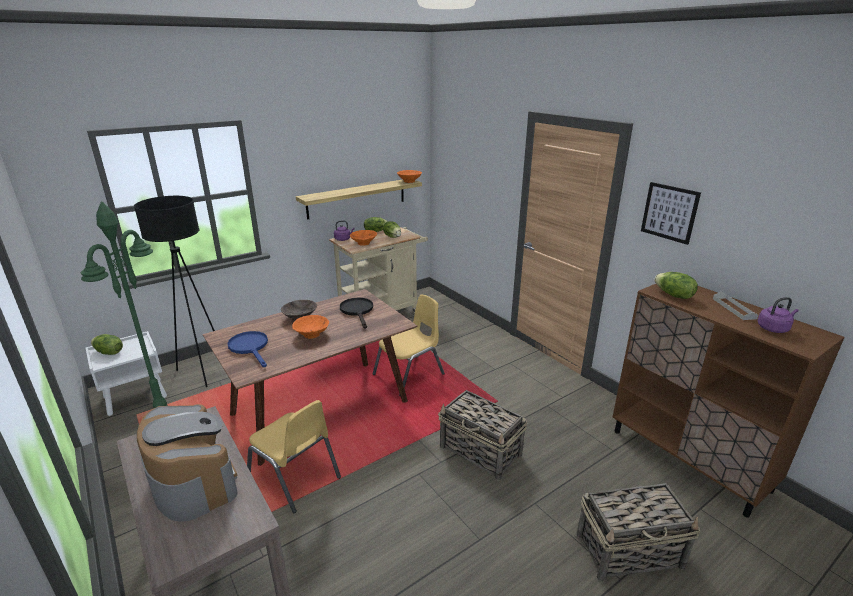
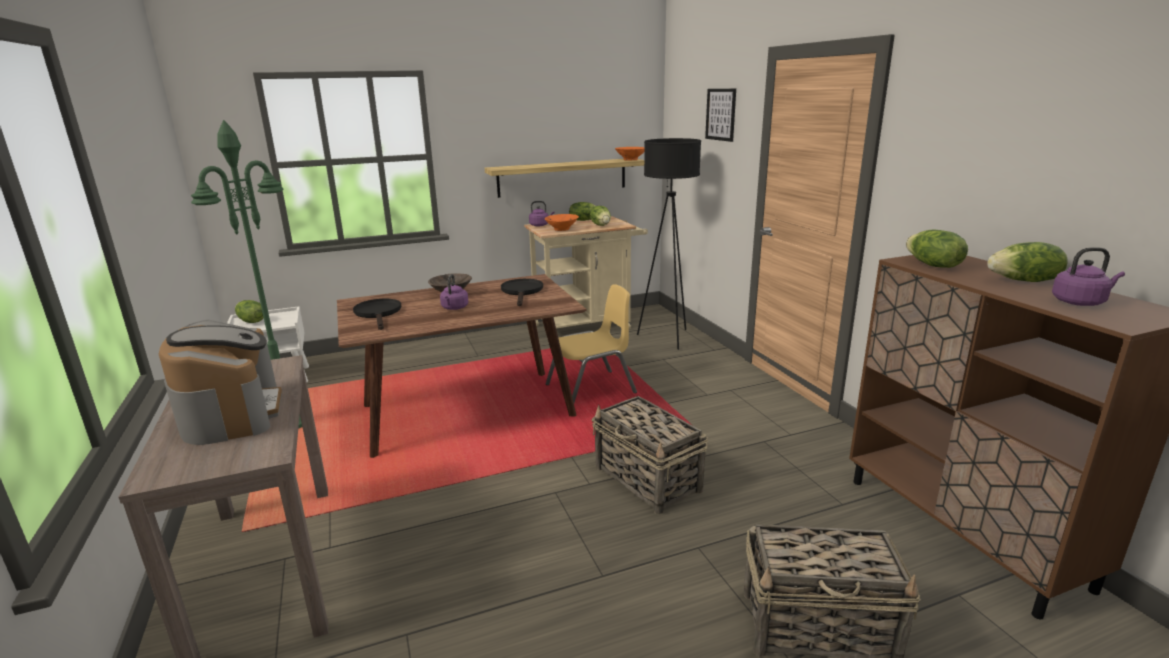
camera: 15 degrees right, 5 degrees down
(203, 372) = (356, 364): black floor lamp -> black floor lamp (667, 338)
(250, 347) = (378, 314): blue frying pan -> black frying pan
(294, 477) = (404, 474): yellow chair -> none
(312, 335) = (454, 308): orange bowl -> purple kettle
(669, 212) = (942, 154): picture -> picture (720, 114)
(734, 308) = (1024, 281): grey tray -> lettuce

